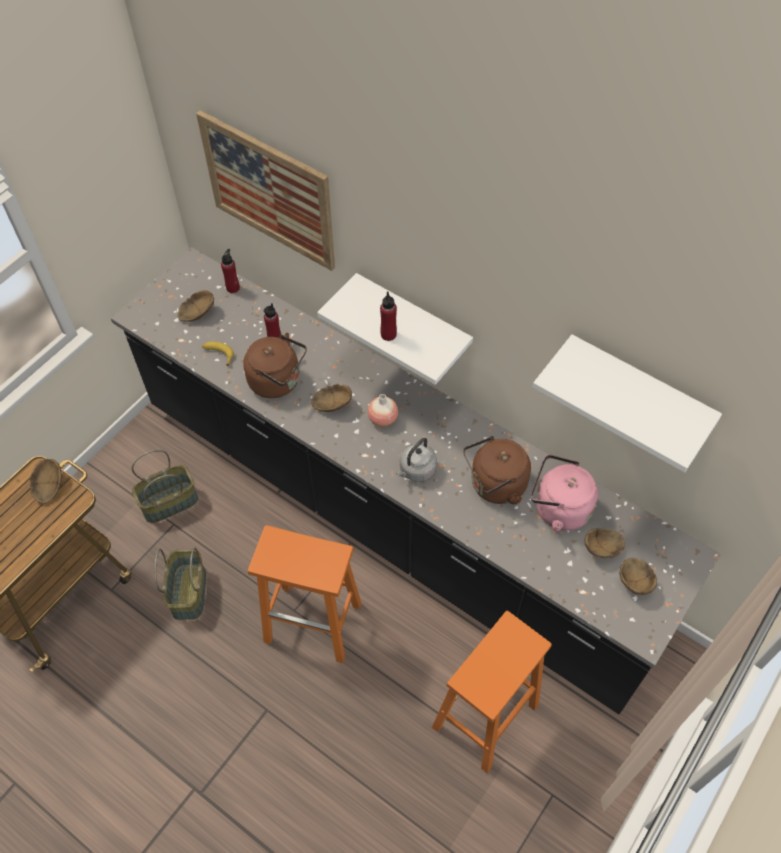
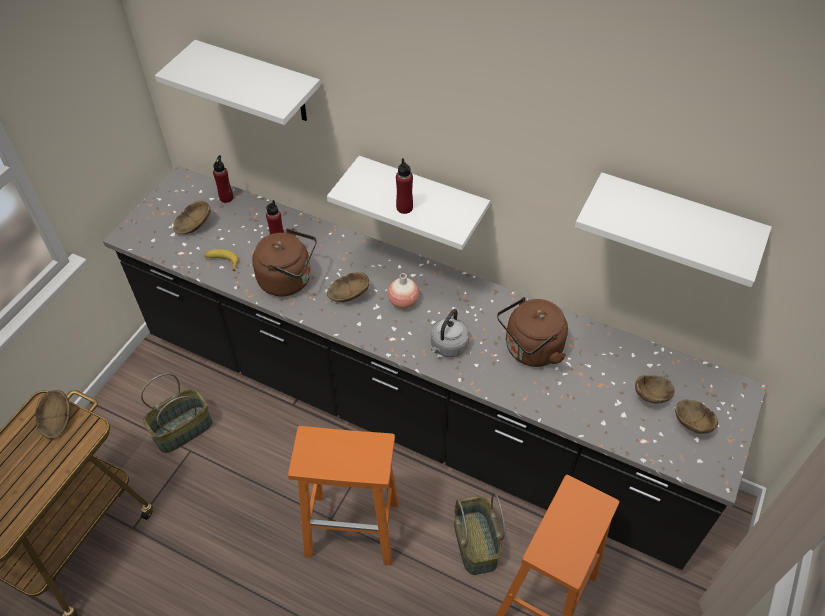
camera: 10 degrees left, 5 degrees down
(188, 591) = (216, 517): basket -> basket (474, 542)
(269, 191) = (260, 82): picture -> white shelf
(558, 508) = (598, 363): pink kettle -> none

